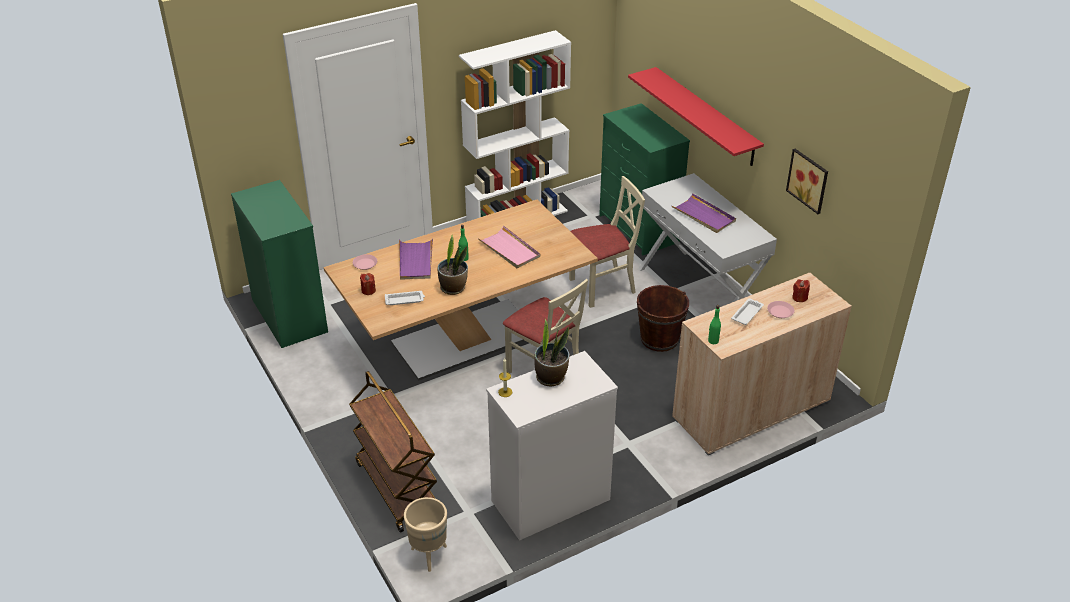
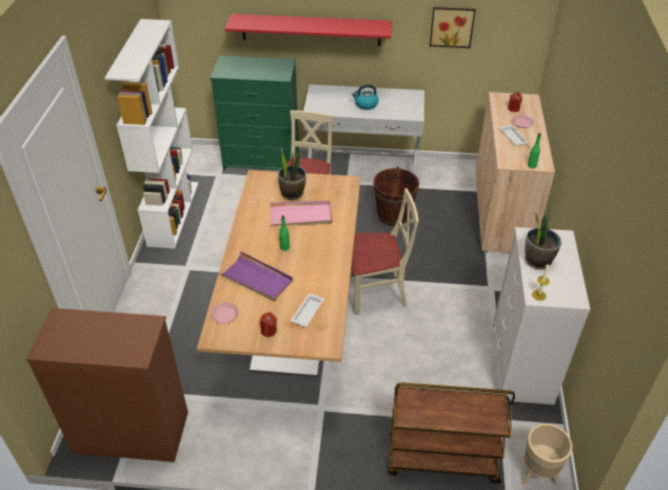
camera: 55 degrees left, 5 degrees up
(289, 315) = (130, 432): green dresser -> brown dresser
(453, 288) = (320, 272): potted plant -> potted plant (292, 193)
(704, 216) = (365, 104): purple tray -> kettle

